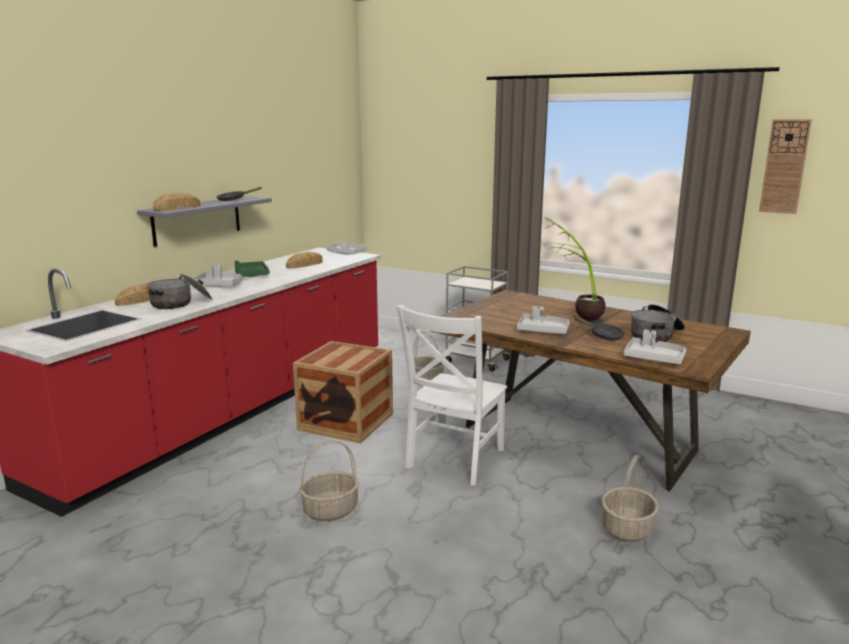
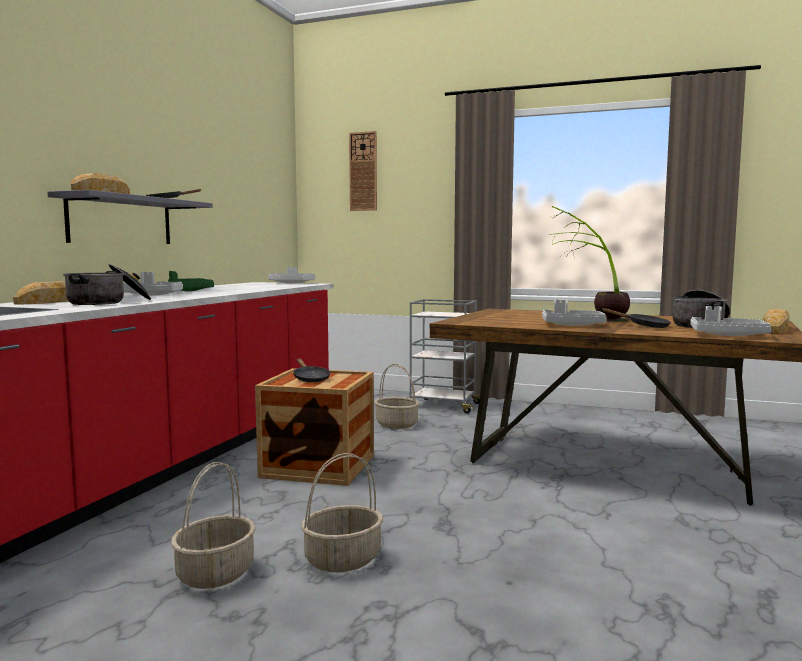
camera: 10 degrees left, 10 degrees down
(304, 264) = (249, 287): bread -> bread (775, 329)
(339, 355) = (310, 379): none -> black frying pan
(453, 460) = (475, 494): white chair -> none
(626, 528) = (737, 546): basket -> basket (215, 573)
(784, 166) = (770, 168): wall clock -> wall clock (363, 171)

